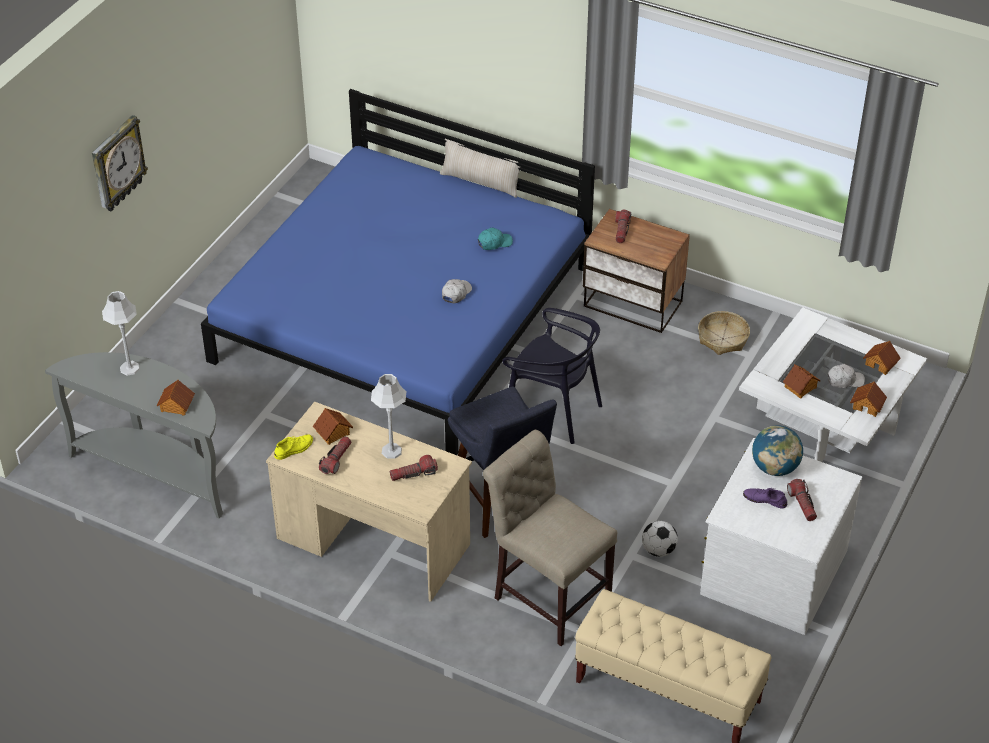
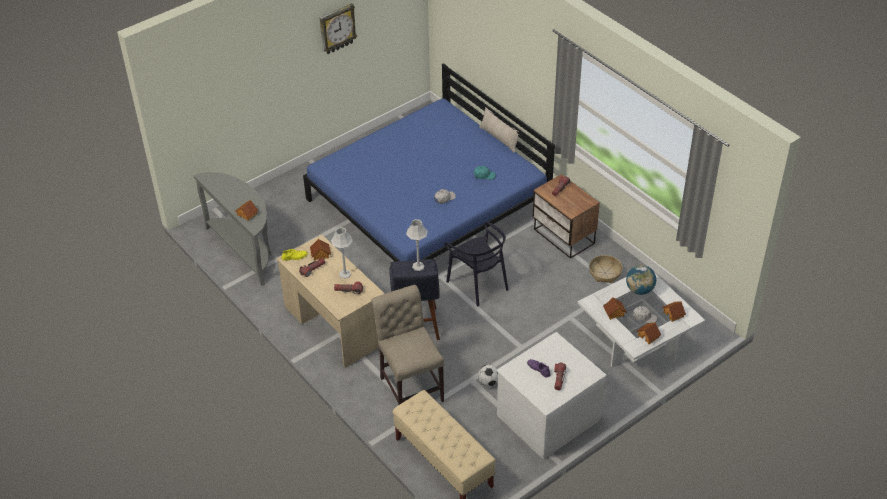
camera: 25 degrees right, 0 degrees up
(117, 164) = (271, 72): wall clock -> wall clock (337, 29)
(130, 368) = (236, 187): grey table lamp -> grey table lamp (418, 266)
(775, 467) = (557, 352): globe -> globe (639, 290)

